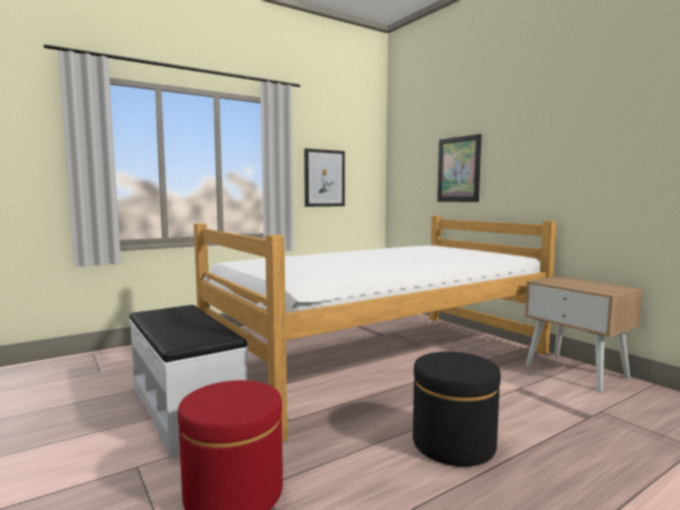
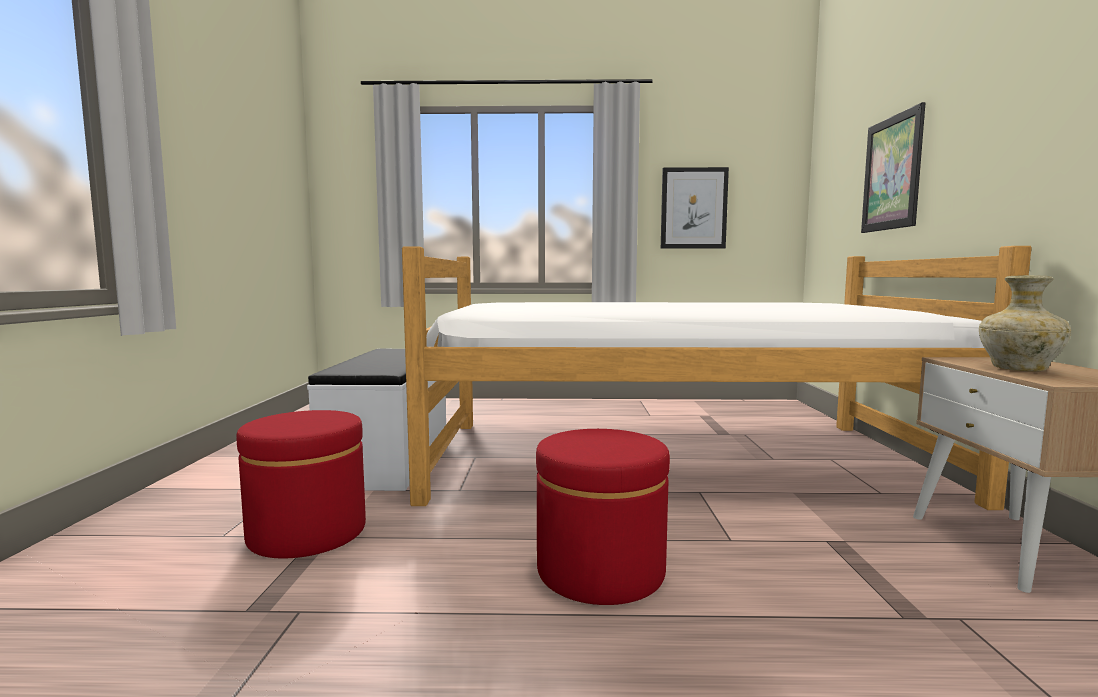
camera: 35 degrees right, 0 degrees up
(453, 444) = (600, 571): black ottoman -> red ottoman
(577, 285) = (1018, 369): none -> beige vase

